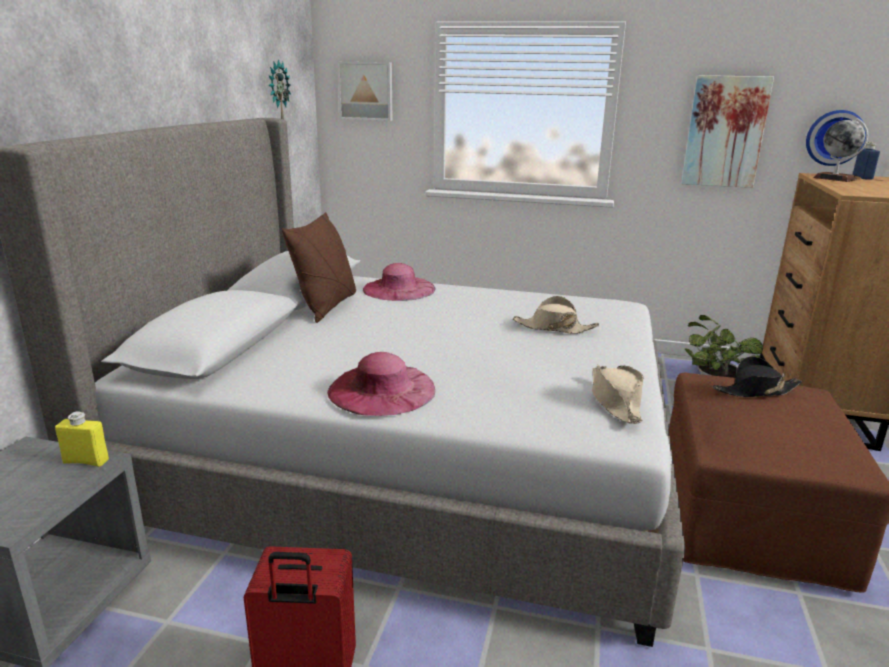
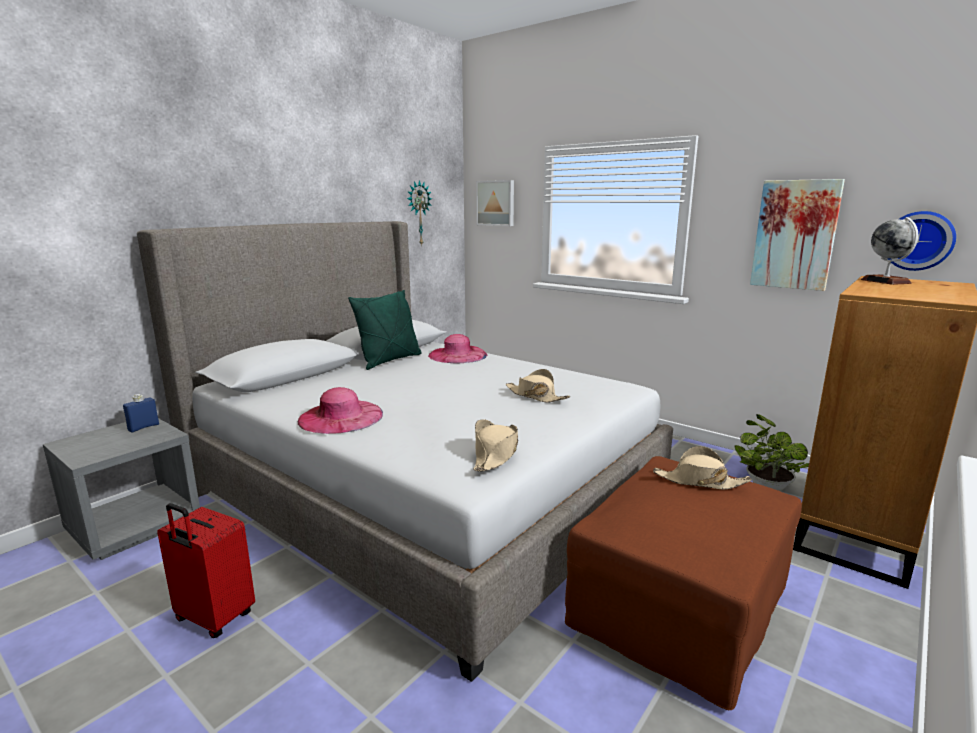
camera: 25 degrees right, 5 degrees down
(86, 461) = (161, 433): yellow bottle -> none
(326, 306) = (389, 360): brown pillow -> green pillow
(756, 391) = (699, 481): black hat -> beige hat
(862, 177) = (928, 282): blue bottle -> blue bottle (143, 427)

